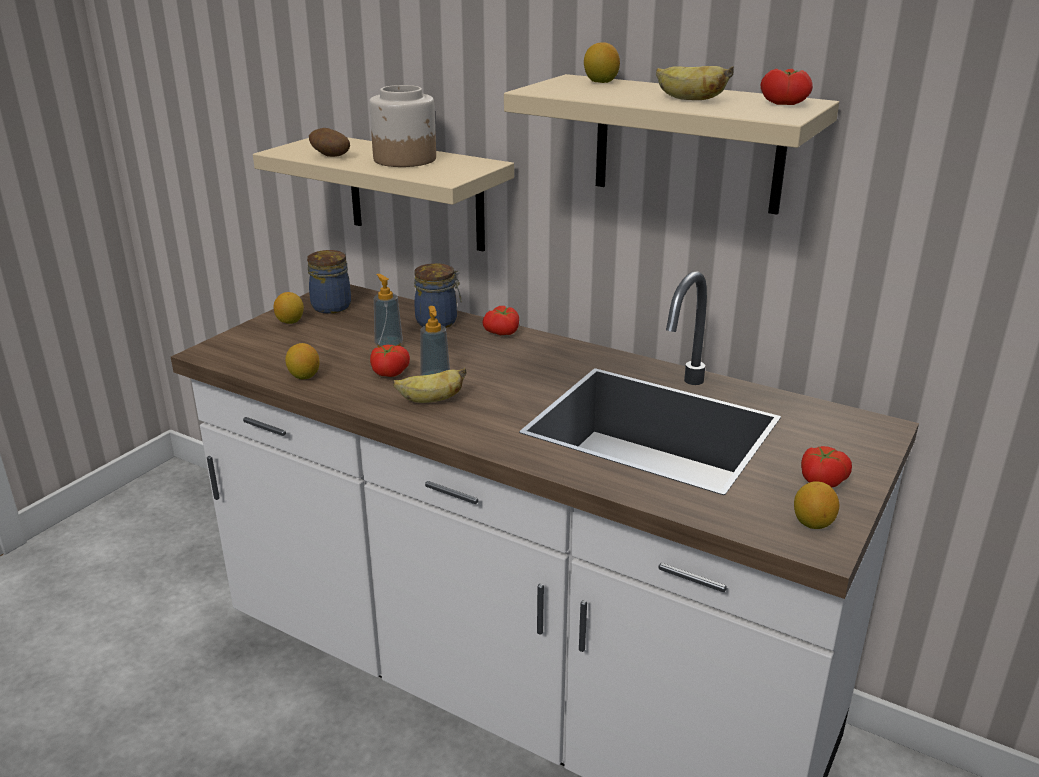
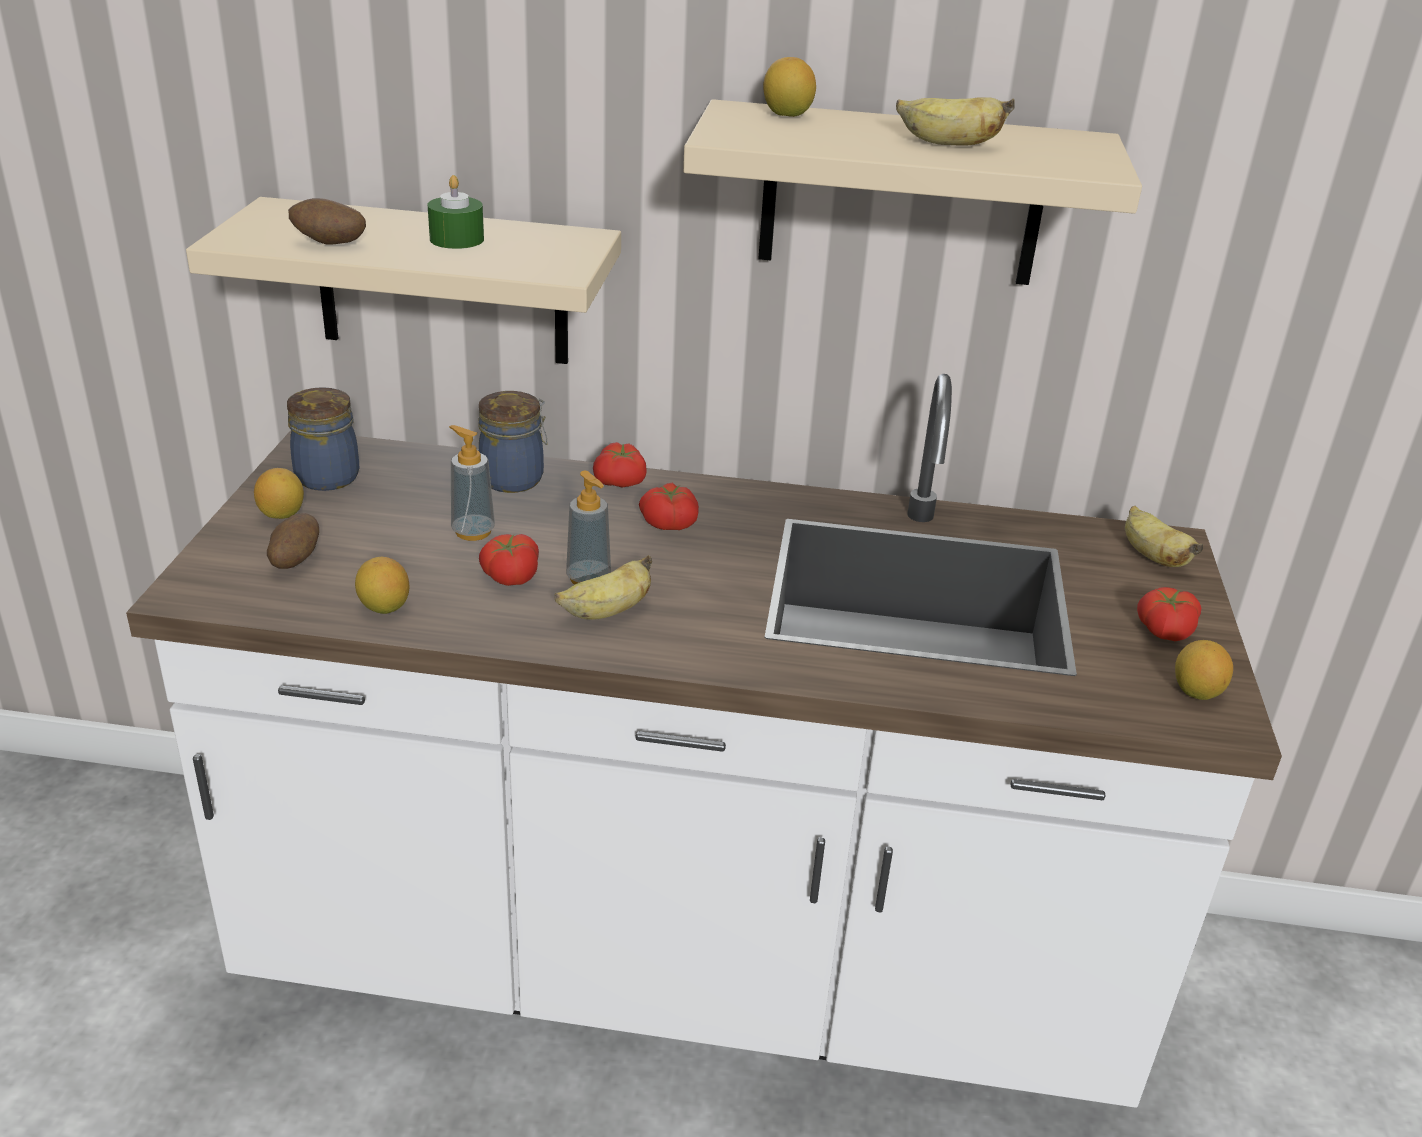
camera: 25 degrees left, 5 degrees up
(277, 345) = (295, 560): none -> potato
(405, 159) = (456, 239): jar -> green candle
(785, 103) = (1070, 143): tomato -> tomato (670, 523)
(855, 432) = (1151, 556): none -> banana

